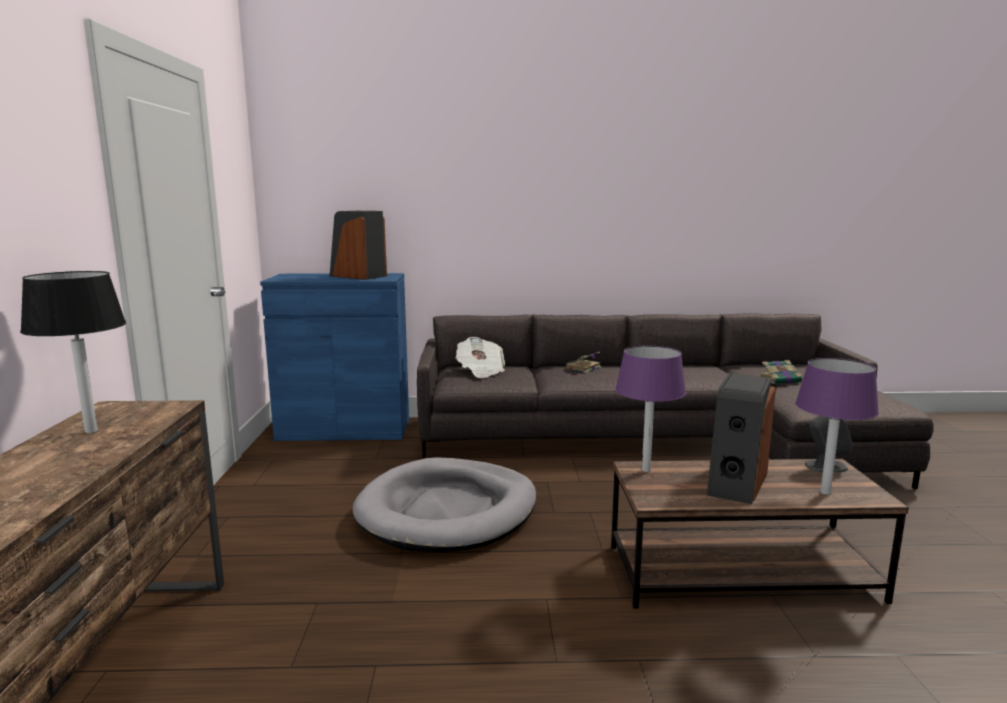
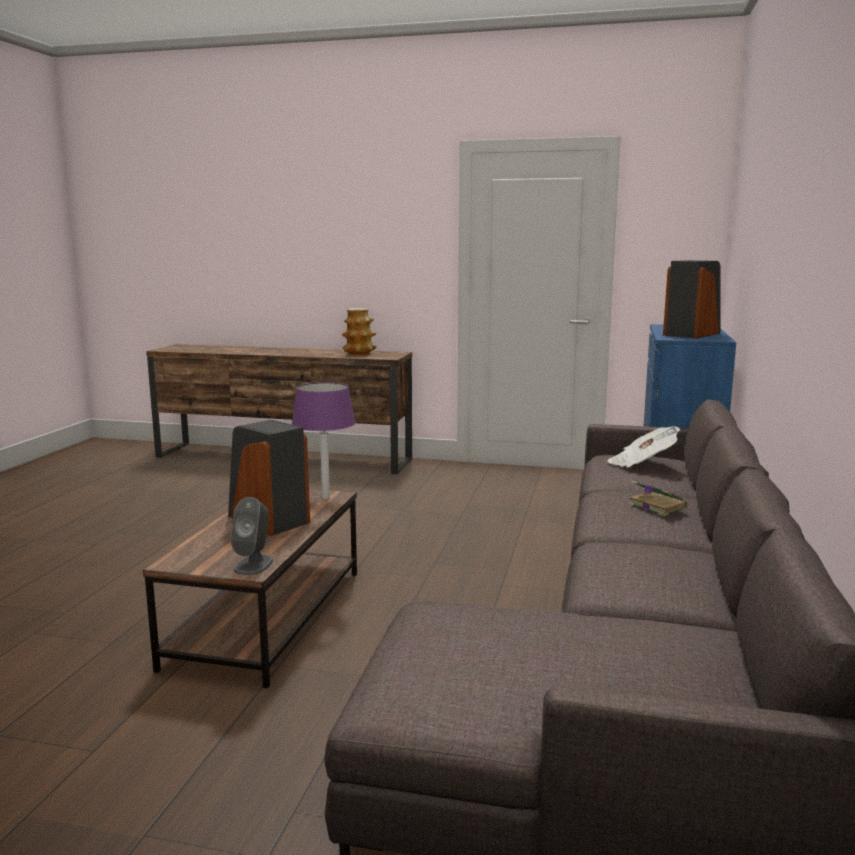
camera: 105 degrees right, 0 degrees up
(91, 431) = (359, 353): black table lamp -> vase
(448, 511) = (461, 526): grey dog bed -> none
(781, 379) = (572, 627): book -> none
(825, 492) = (209, 546): purple table lamp -> none

